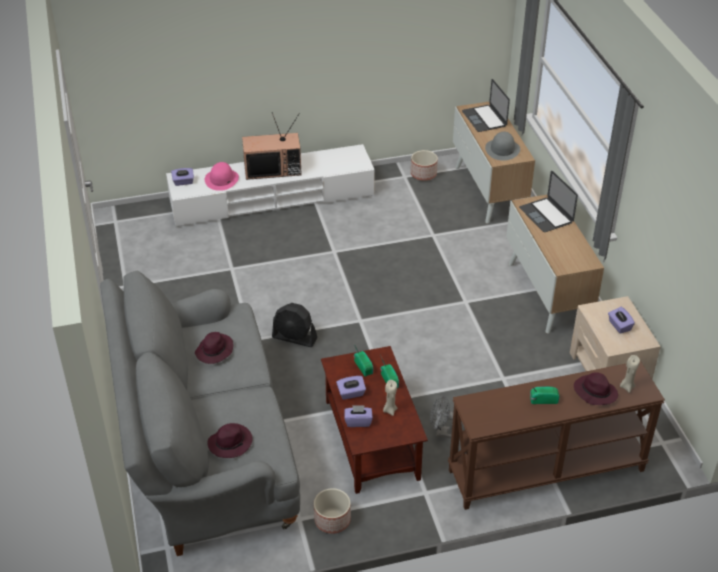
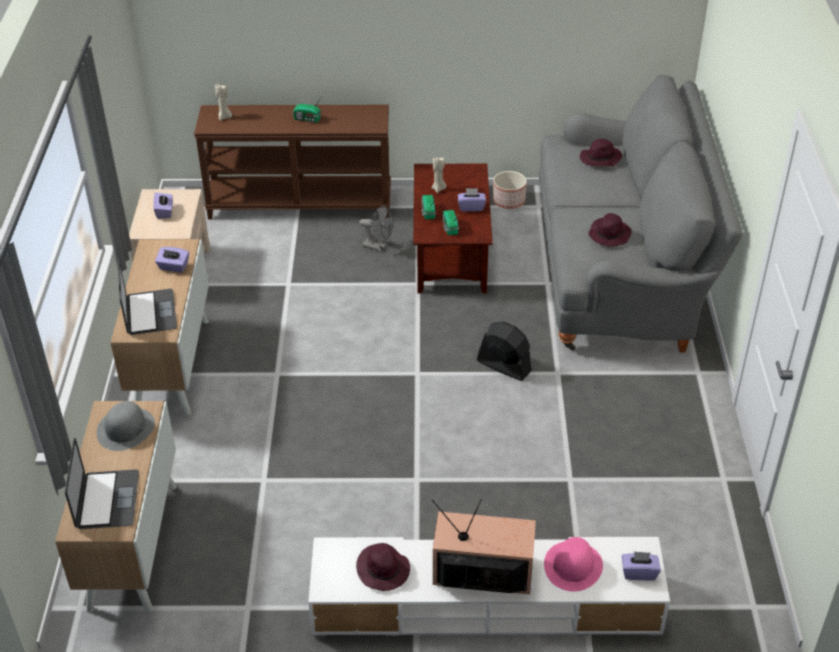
camera: 165 degrees left, 0 degrees up
(358, 421) = (472, 185): purple tissue box -> purple tissue box (173, 267)
(423, 174) = (213, 606): planter -> none
(594, 392) = (257, 117): purple hat -> purple hat (383, 570)

